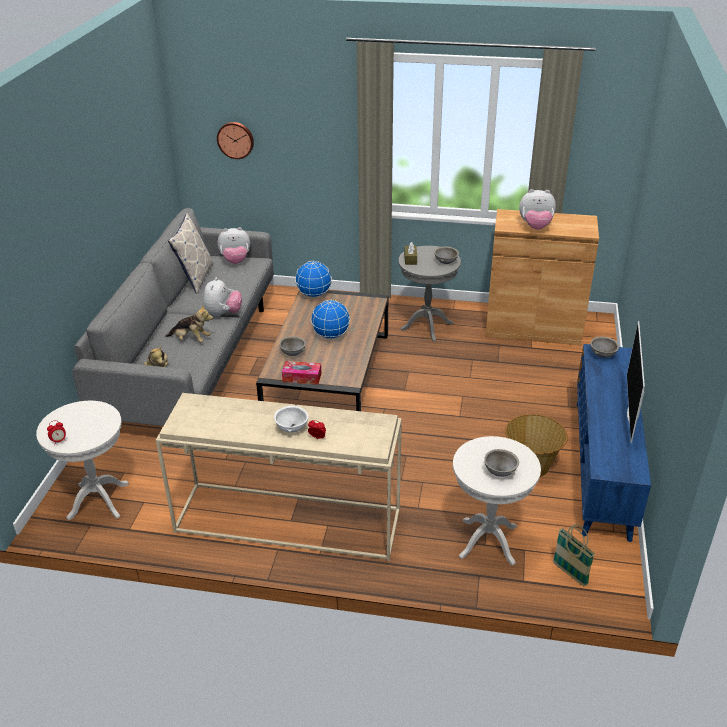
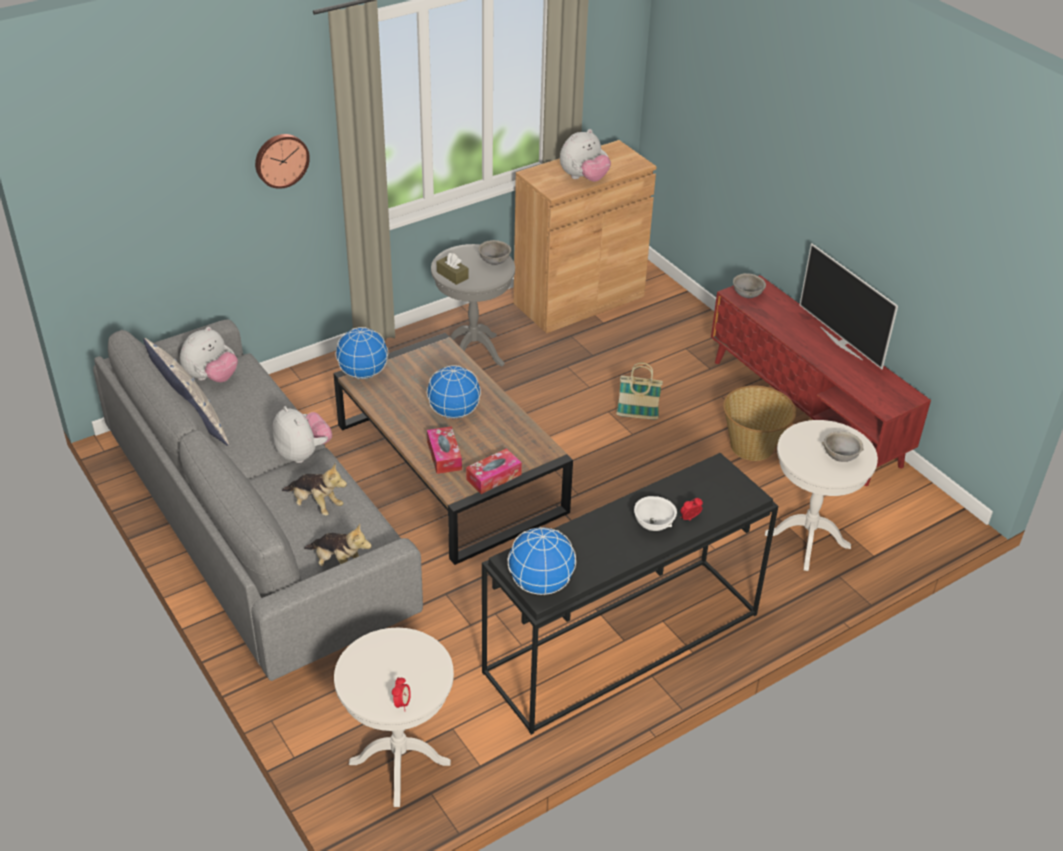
camera: 45 degrees left, 5 degrees up
(184, 420) = (540, 584): none -> globe
(191, 340) = (315, 504): plush toy -> plush toy turned 60 degrees clockwise
(235, 139) = (152, 202): wall clock -> wall clock (281, 160)
(286, 522) = (622, 645): beige console table -> black console table
(293, 353) = (444, 456): grey bowl -> tissue box
(570, 573) = (897, 525): basket -> basket (637, 416)
(602, 467) = (806, 412): blue tv stand -> red tv stand

